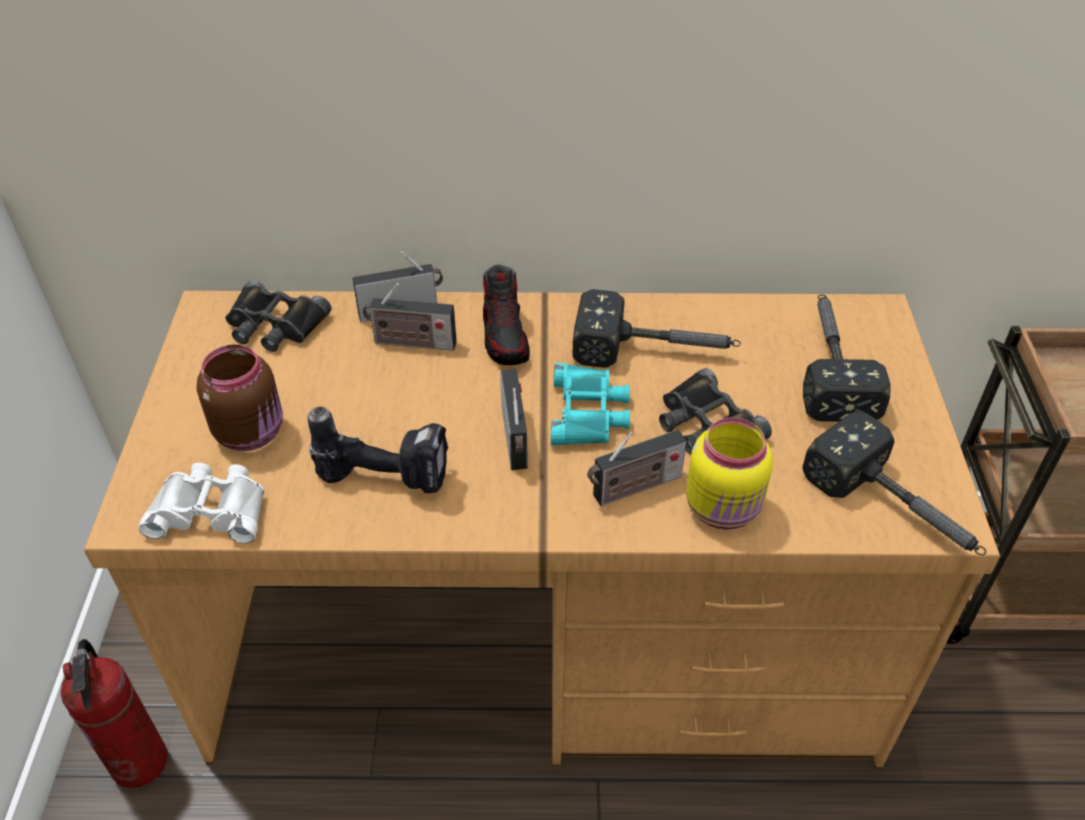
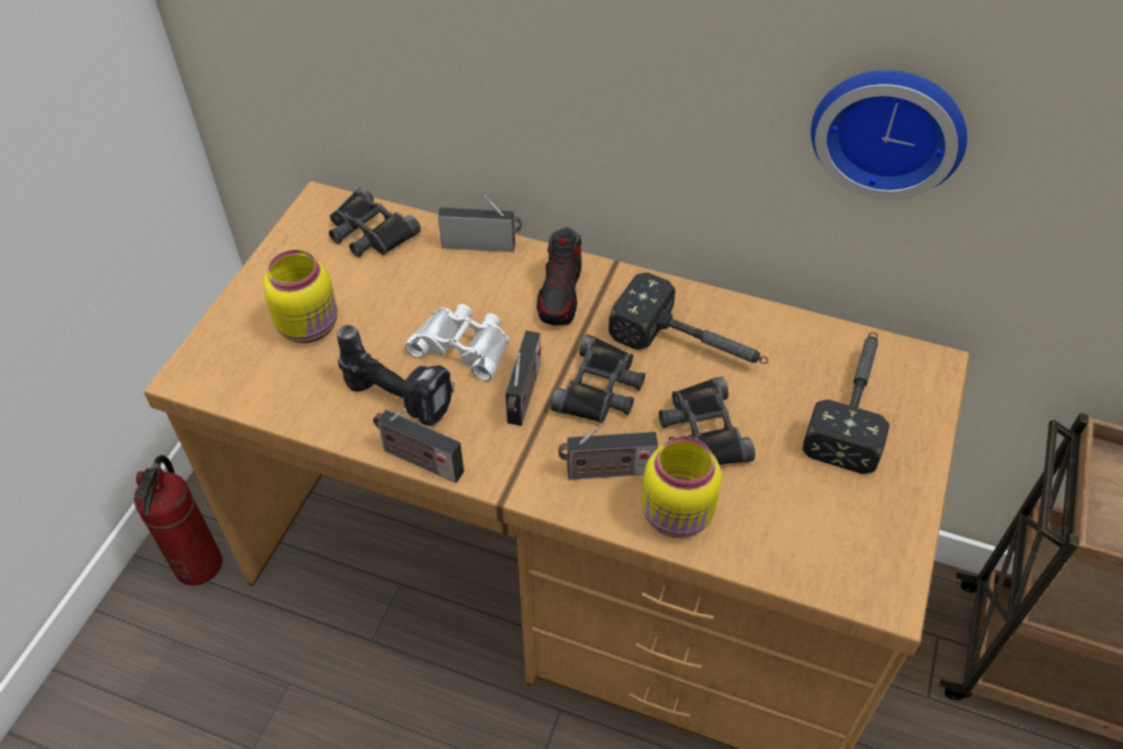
camera: 20 degrees right, 5 degrees up
(211, 510) = (250, 386): white binoculars -> white binoculars (463, 345)
(252, 432) = (310, 326): brown jar -> yellow jar
(411, 343) = (476, 279): radio -> radio (419, 460)
(588, 412) = (600, 388): turquoise binoculars -> black binoculars
(811, 82) = (889, 128): none -> wall clock
(897, 510) = (840, 567): hammer -> none

